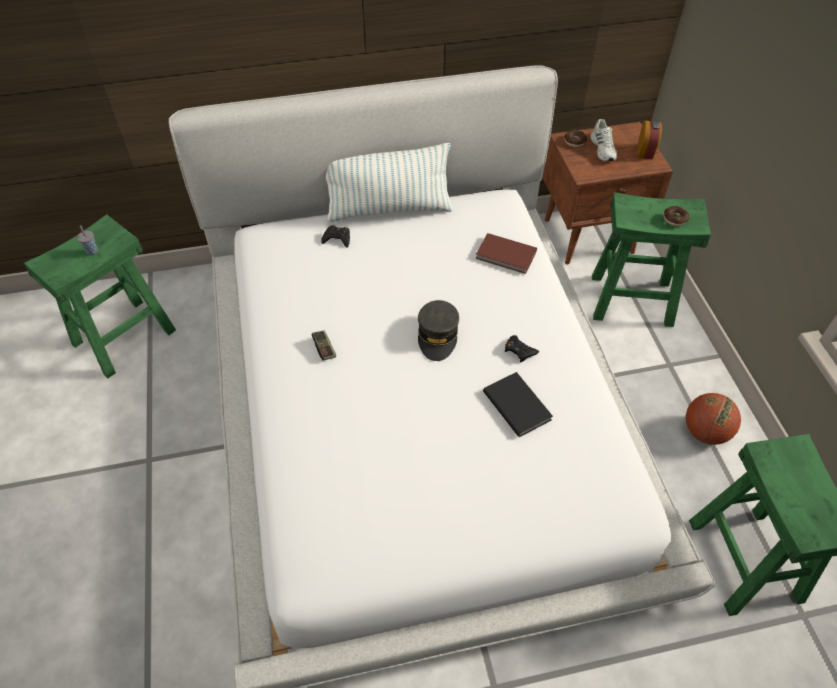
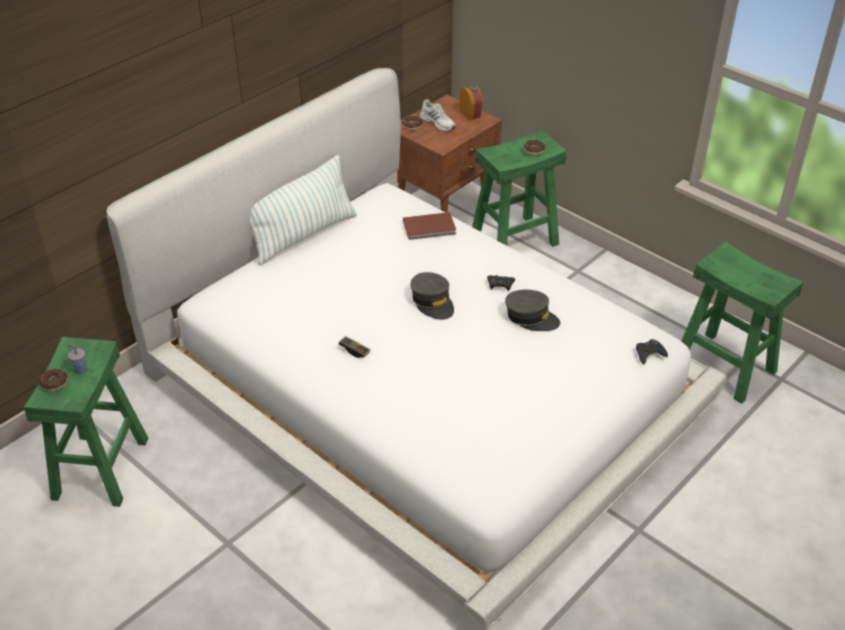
camera: 35 degrees left, 10 degrees down
(63, 253) = (54, 383): none -> donut
(337, 239) = (283, 273): black game controller -> black game controller (649, 354)
(517, 404) = (531, 317): black book -> grey cap
(705, 432) = (637, 302): basketball -> none

